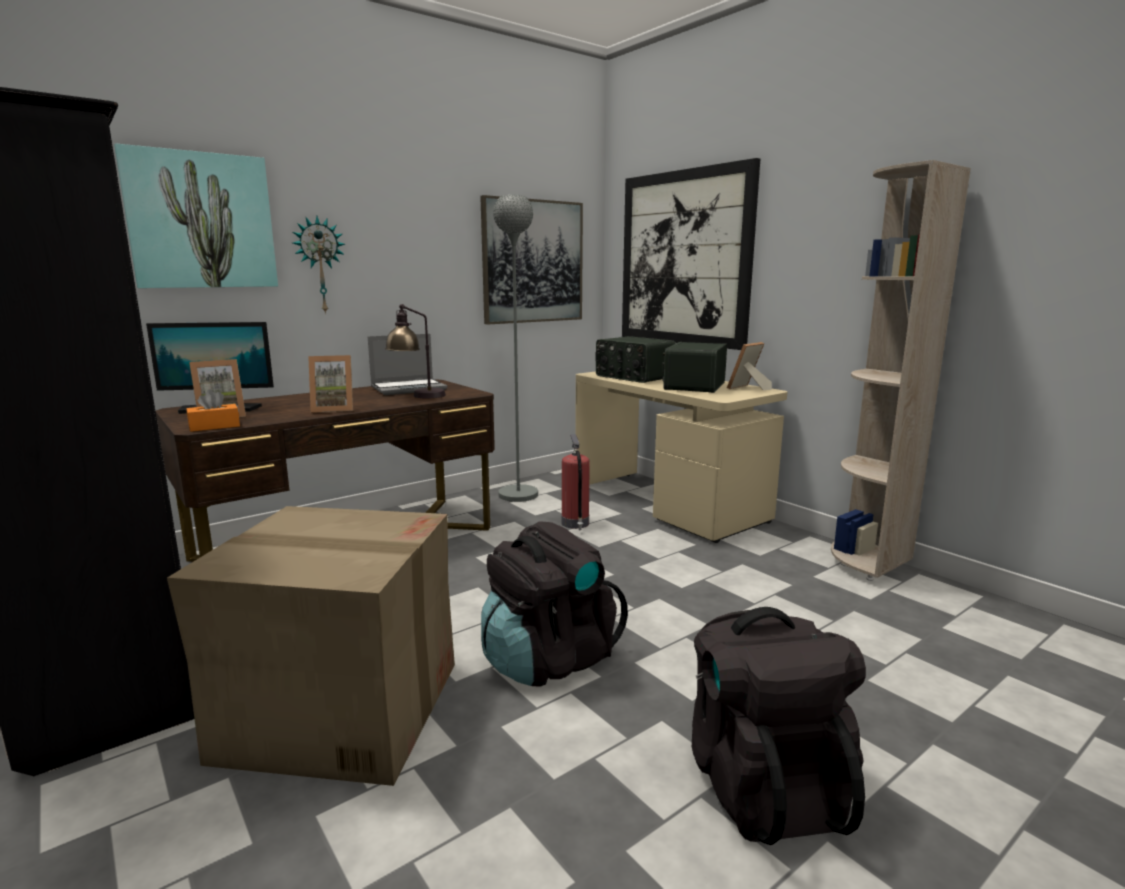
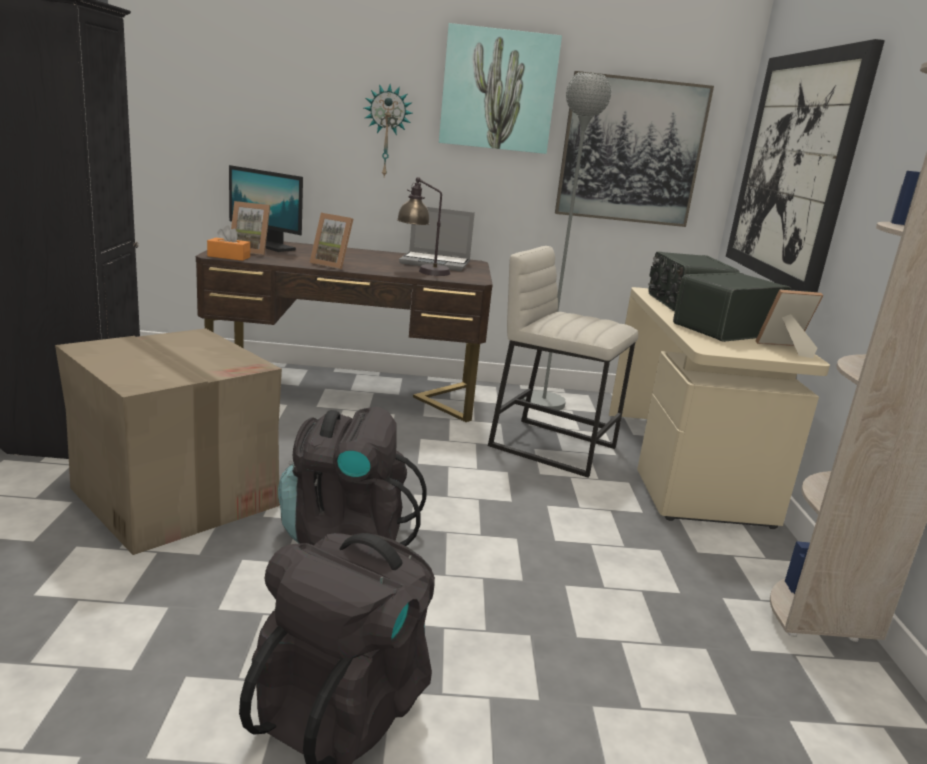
camera: 35 degrees right, 5 degrees up
(201, 221) = (292, 83): picture -> picture (498, 90)
(575, 524) = (552, 446): fire extinguisher -> beige stool

